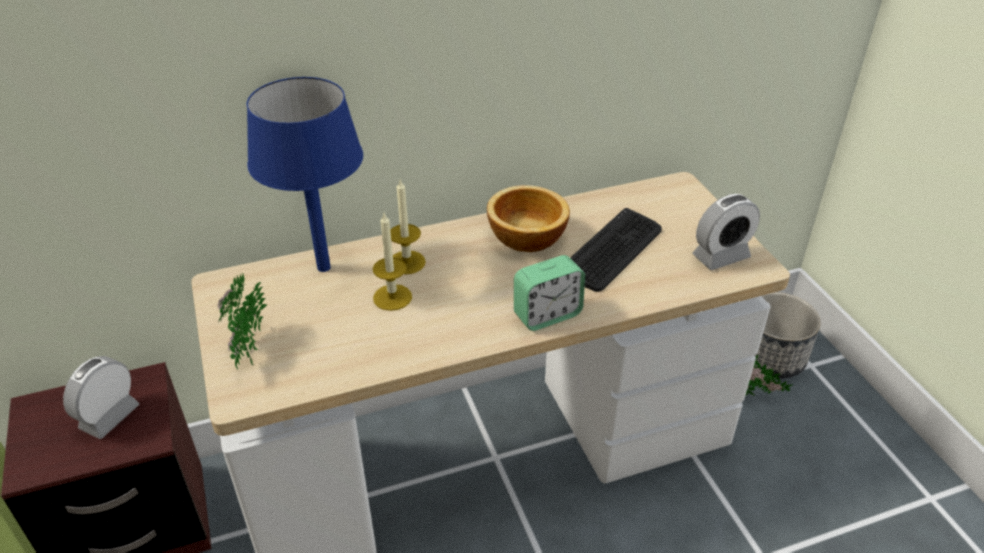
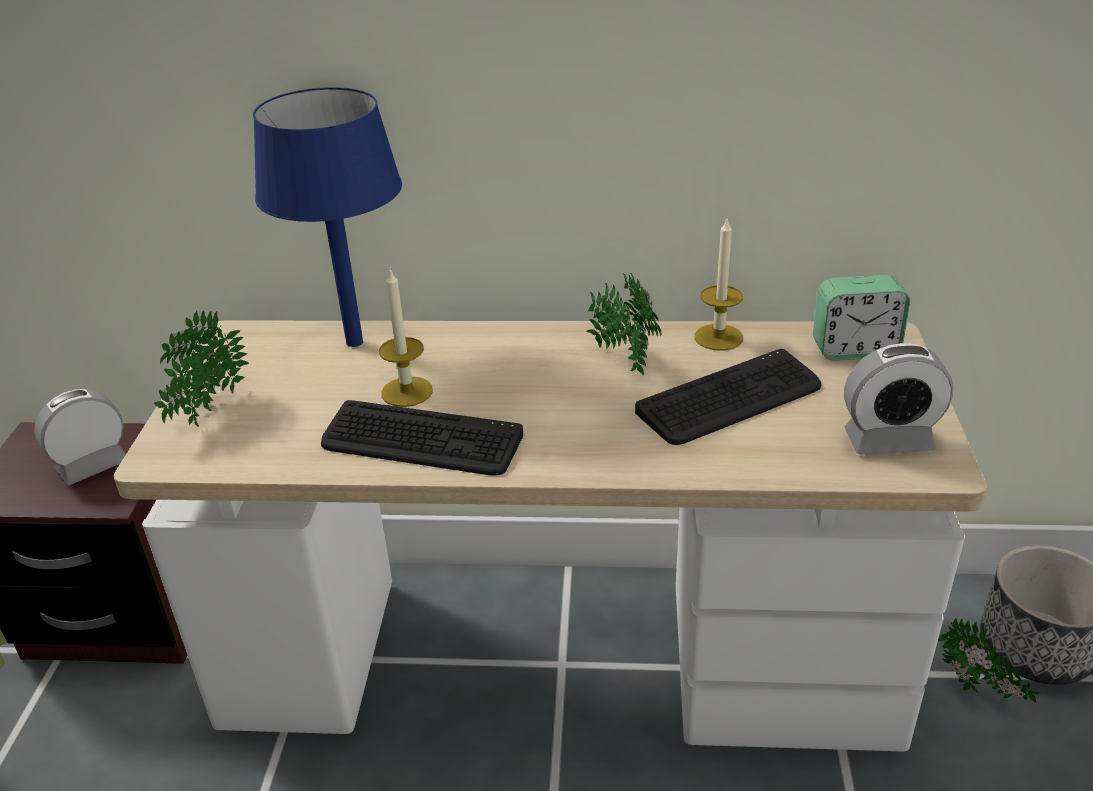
camera: 25 degrees right, 5 degrees down
(407, 262) = (453, 357): candle -> candle (718, 337)
(430, 332) = (421, 441): none -> keyboard
(525, 236) = (622, 358): bowl -> potted plant
(547, 315) = (583, 457): alarm clock -> alarm clock (854, 349)

